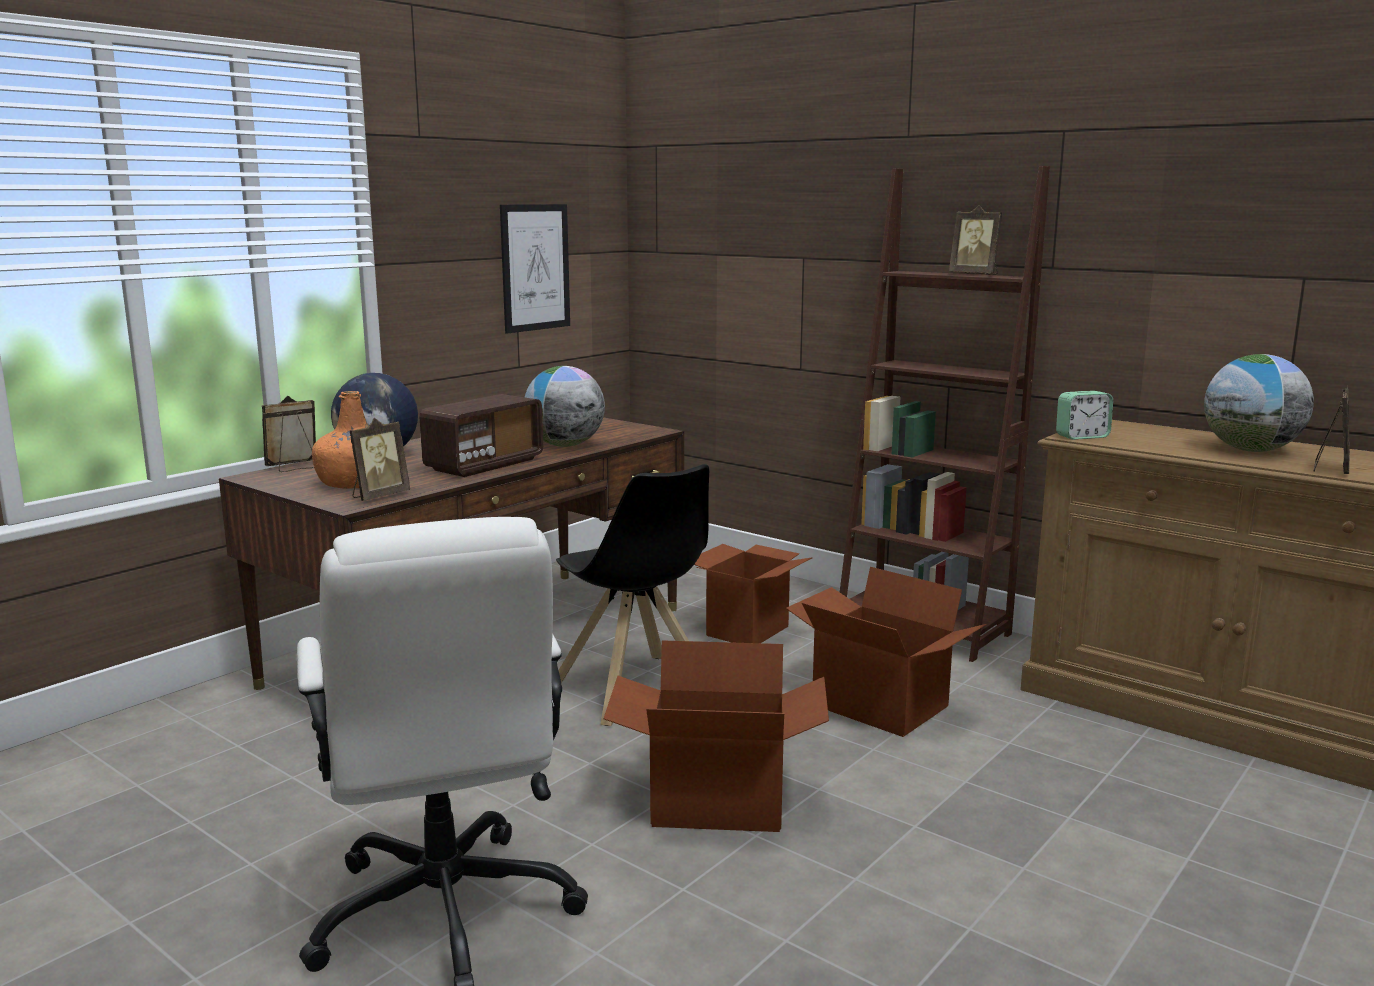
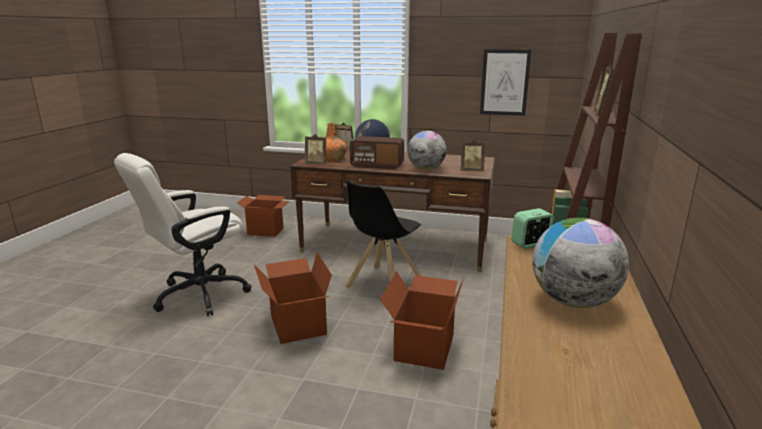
camera: 65 degrees right, 5 degrees up
(747, 630) = (477, 294): cardboard box -> cardboard box (265, 231)
(1082, 436) = (530, 244): alarm clock -> alarm clock turned 105 degrees clockwise
(1331, 469) = (537, 335): picture frame -> picture frame (471, 171)

